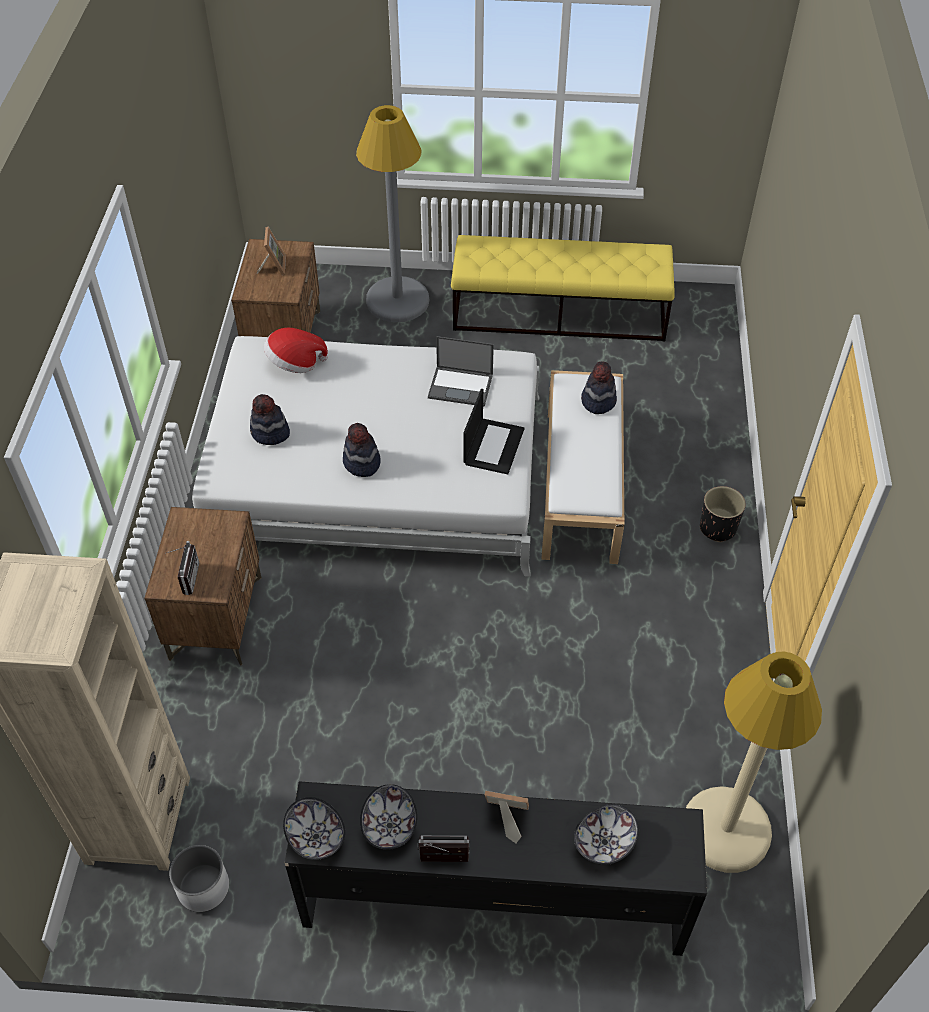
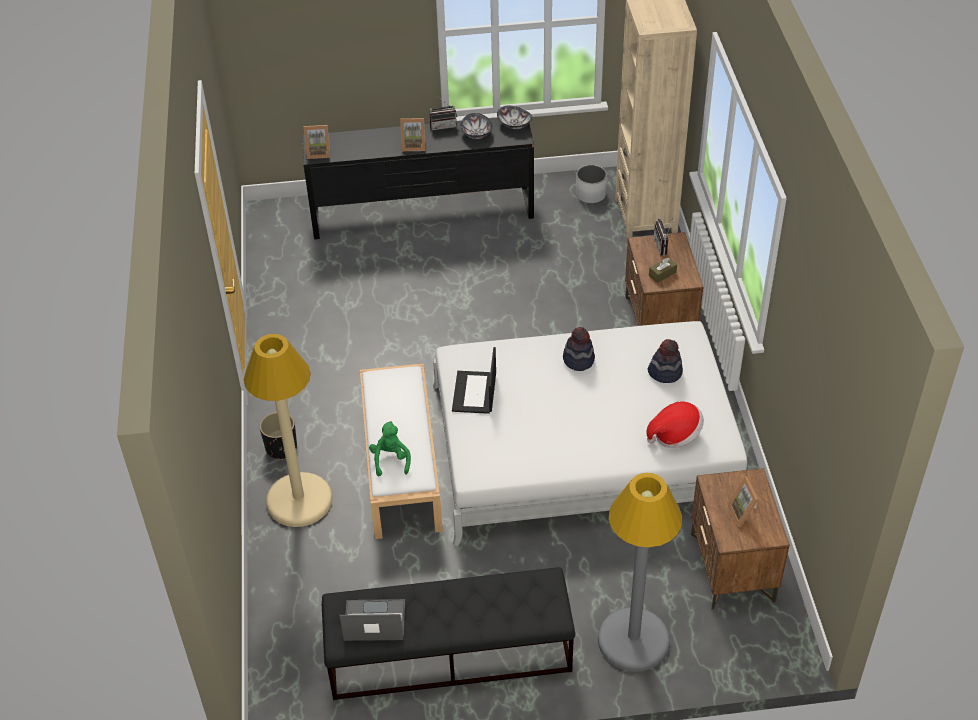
camera: 170 degrees right, 5 degrees down
(211, 534) = (662, 274): none -> brown tissue box
(461, 386) = (516, 441): laptop -> laptop (373, 621)
(560, 314) = (448, 654): yellow bench -> black bench
(598, 401) = (391, 460): hat -> green plush toy
(604, 841) = (358, 144): bowl -> none
(675, 834) = (318, 152): none -> picture frame
(726, 830) = (284, 263): beige floor lamp -> beige floor lamp (299, 500)

